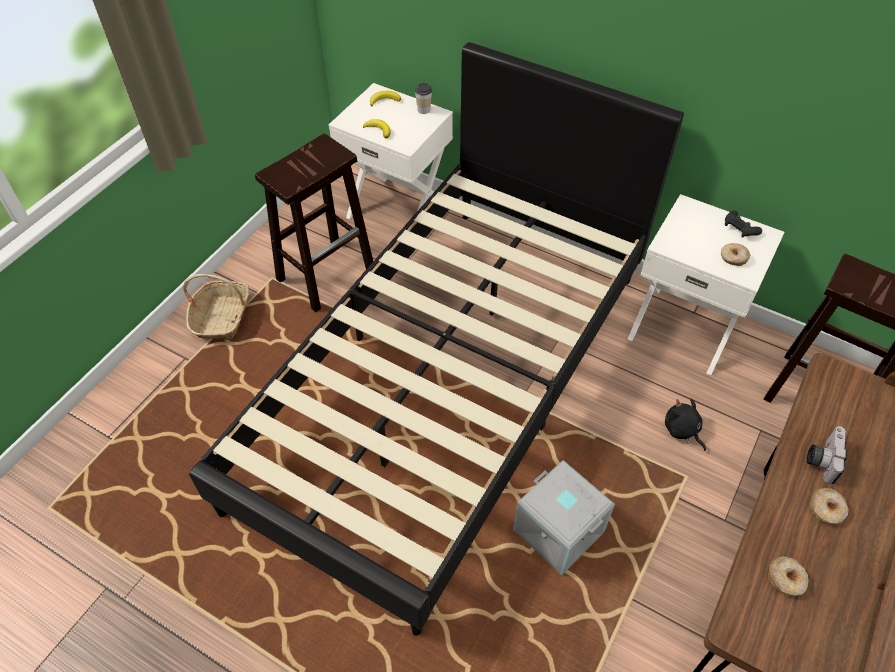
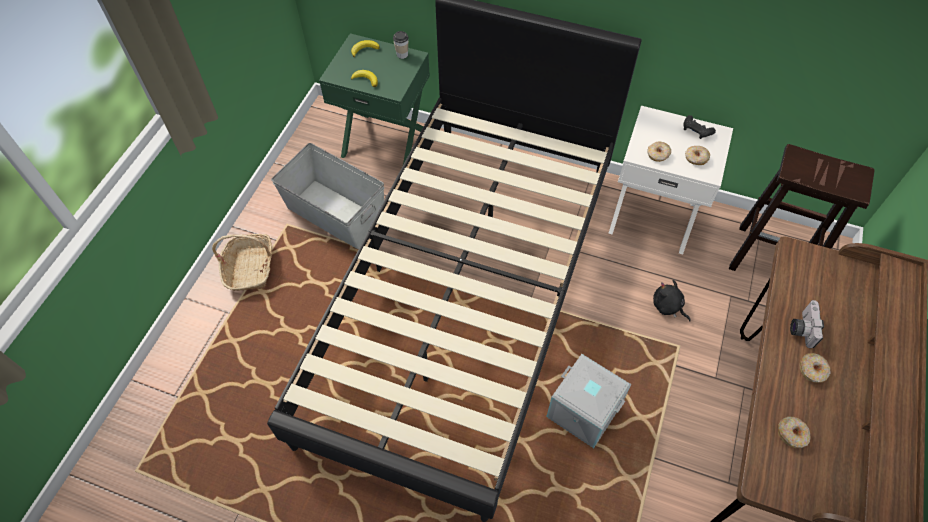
camera: 10 degrees left, 5 degrees up
(327, 274) = (335, 213): brown stool -> grey storage box
(398, 209) = (386, 142): white nightstand -> green nightstand
(689, 248) = (658, 154): none -> donut

